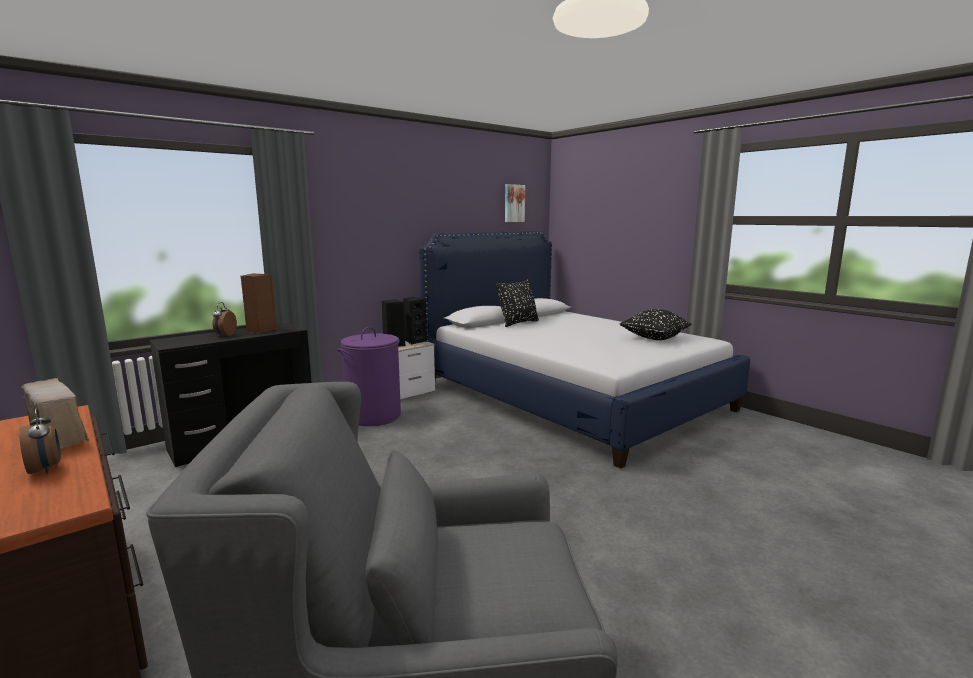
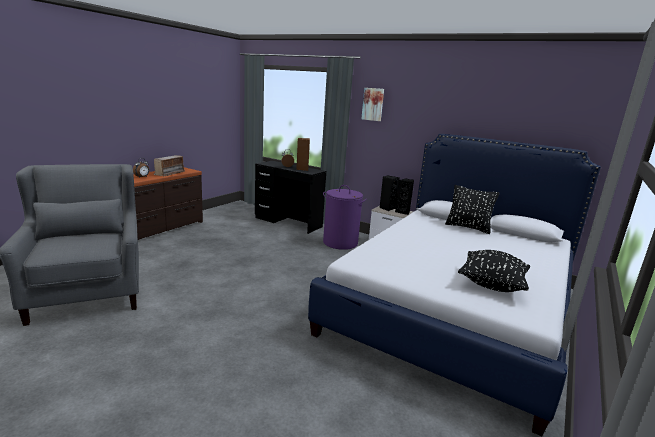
camera: 70 degrees right, 5 degrees up
(513, 203) = (555, 116): picture -> picture (373, 104)

